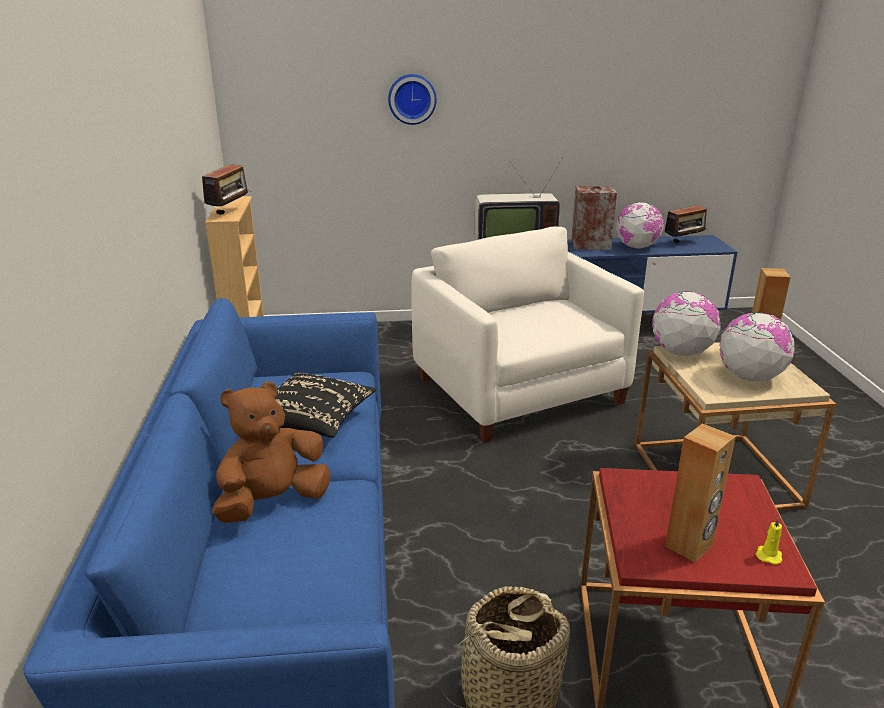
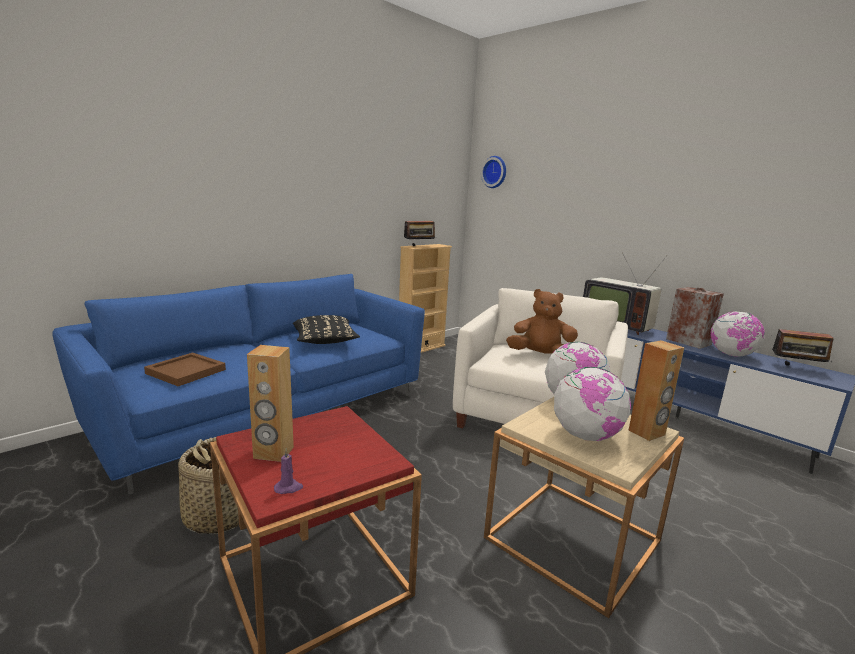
camera: 50 degrees right, 10 degrees down
(273, 502) = (243, 353): brown plush toy -> brown plush toy (540, 356)
(298, 574) = (184, 371): none -> brown tray
(412, 99) = (572, 201): wall clock -> wall clock (495, 172)
(768, 555) = (288, 488): yellow candle -> purple candle

